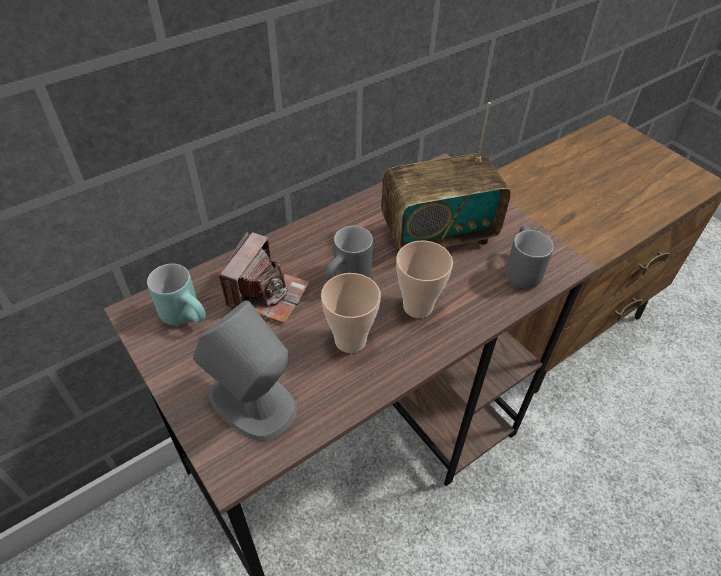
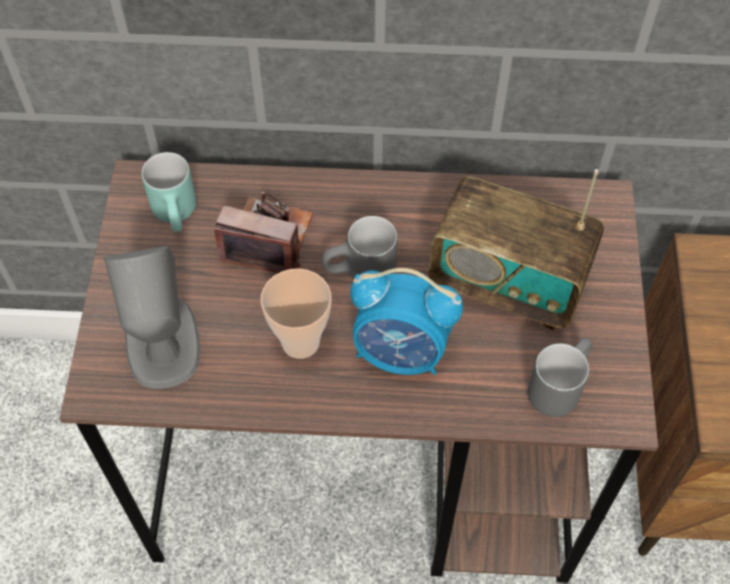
camera: 40 degrees right, 10 degrees up
(267, 294) = (267, 239): camera -> camera turned 135 degrees counterclockwise
(418, 306) = (401, 352): cup -> alarm clock

